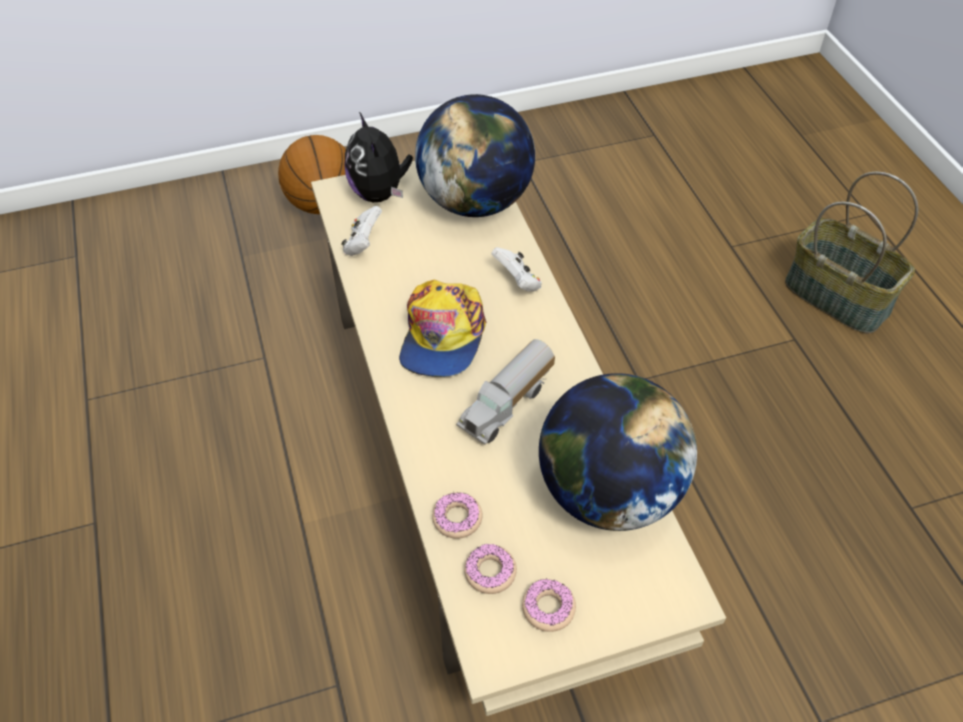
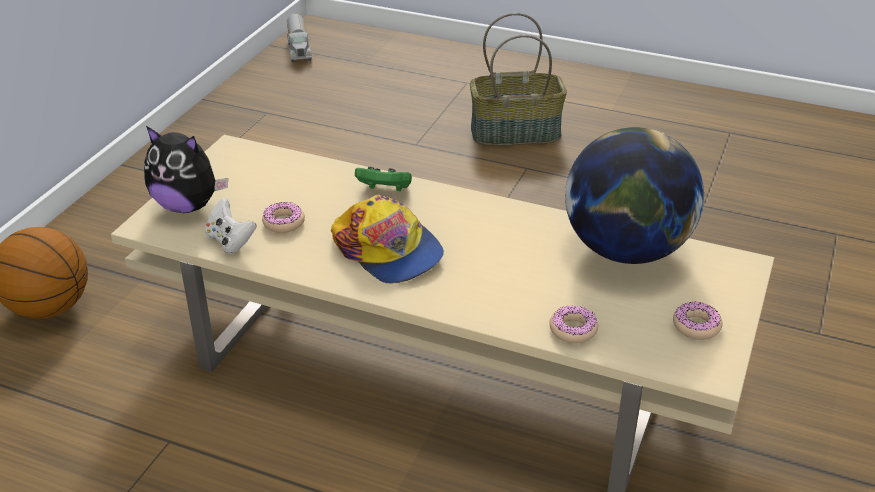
camera: 50 degrees left, 15 degrees down
(475, 201) = (274, 168): globe -> none
(490, 572) = (638, 338): donut -> donut (283, 223)
(508, 405) = (496, 254): toy truck -> toy truck (300, 50)
(517, 282) = (385, 191): white game controller -> green game controller

